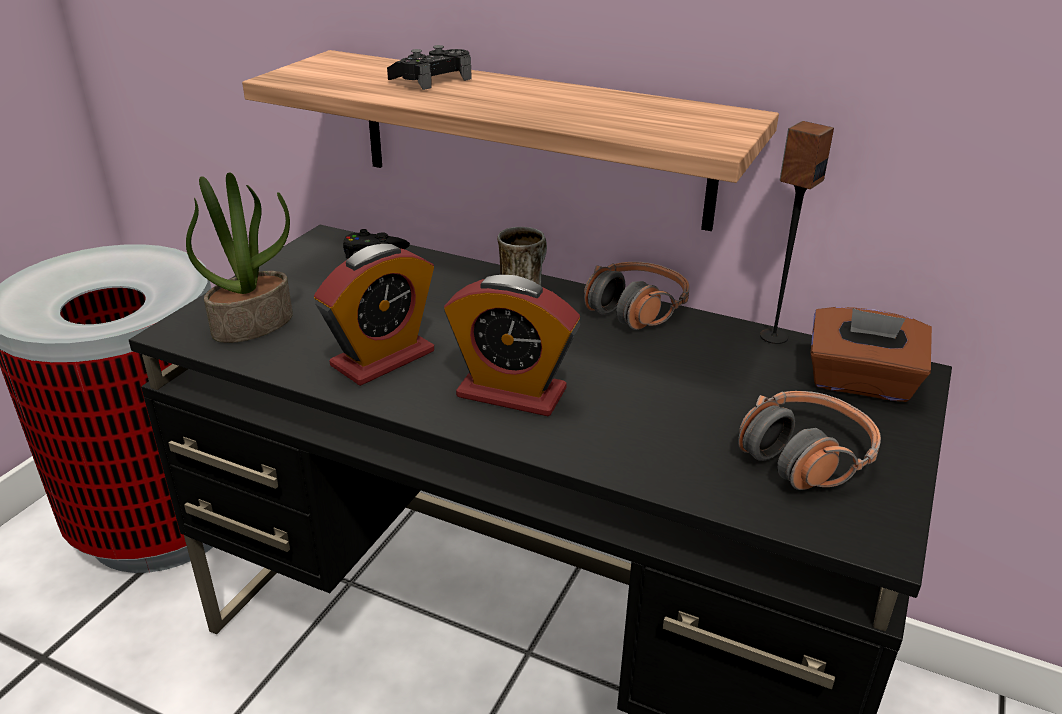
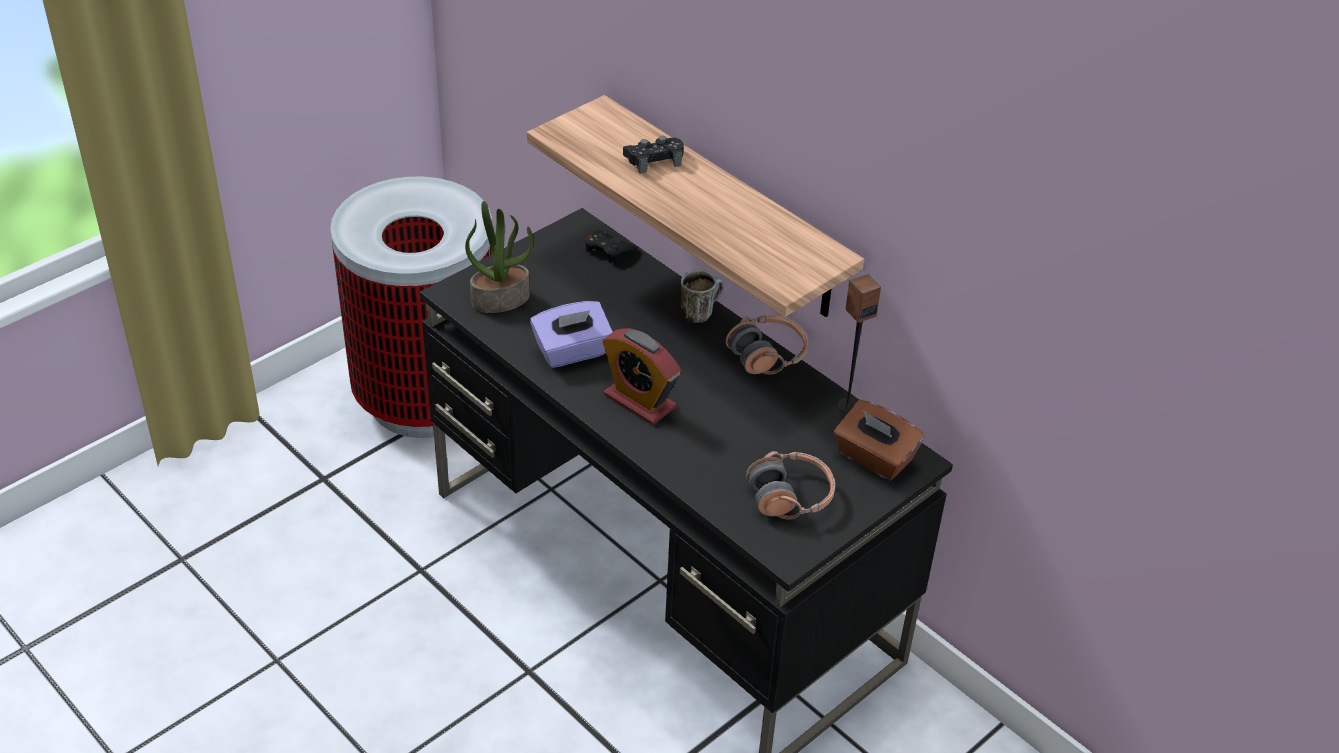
camera: 20 degrees right, 10 degrees up
(383, 359) = (572, 352): alarm clock -> purple tissue box

